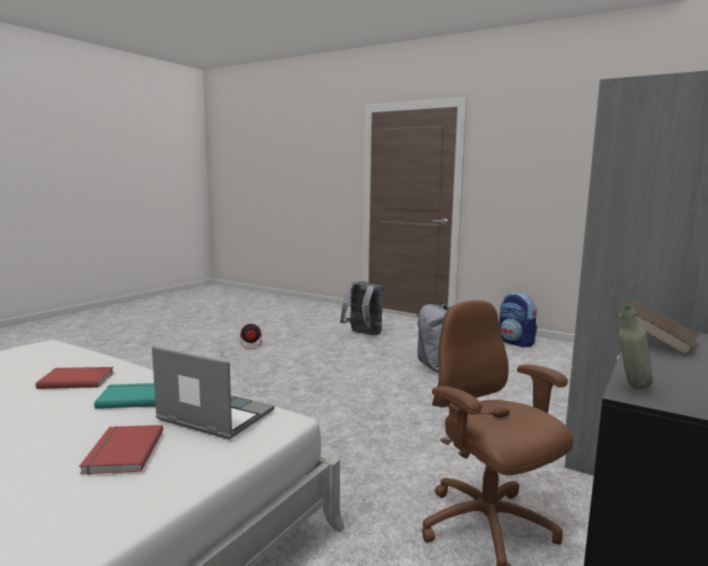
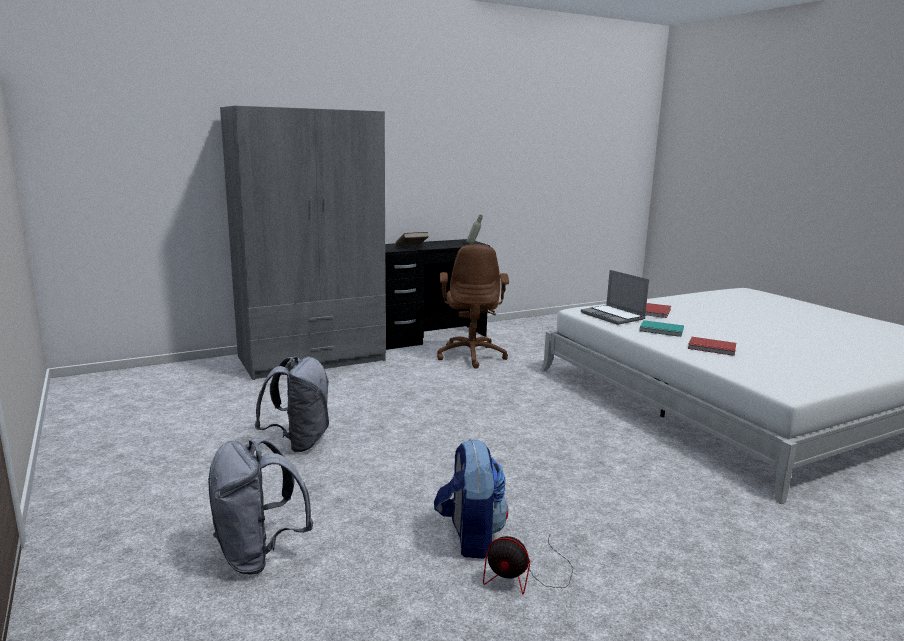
camera: 150 degrees left, 5 degrees up
(516, 342) = (103, 453): backpack -> backpack (470, 537)

